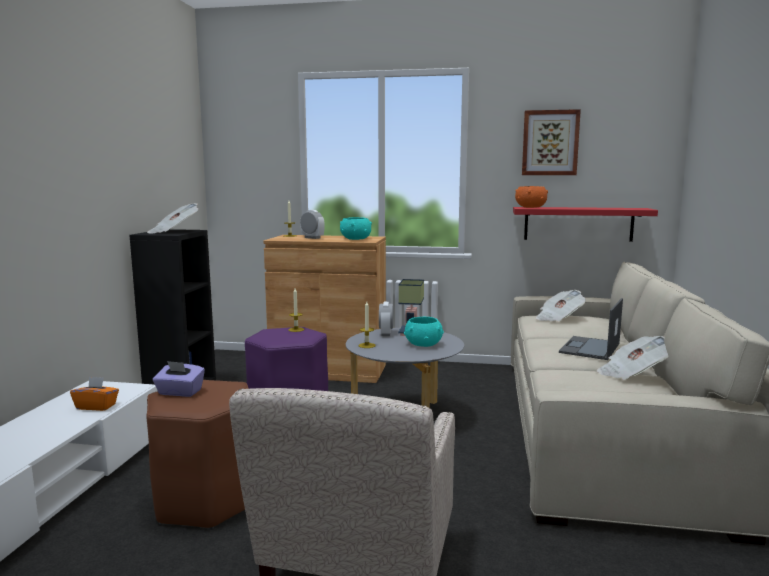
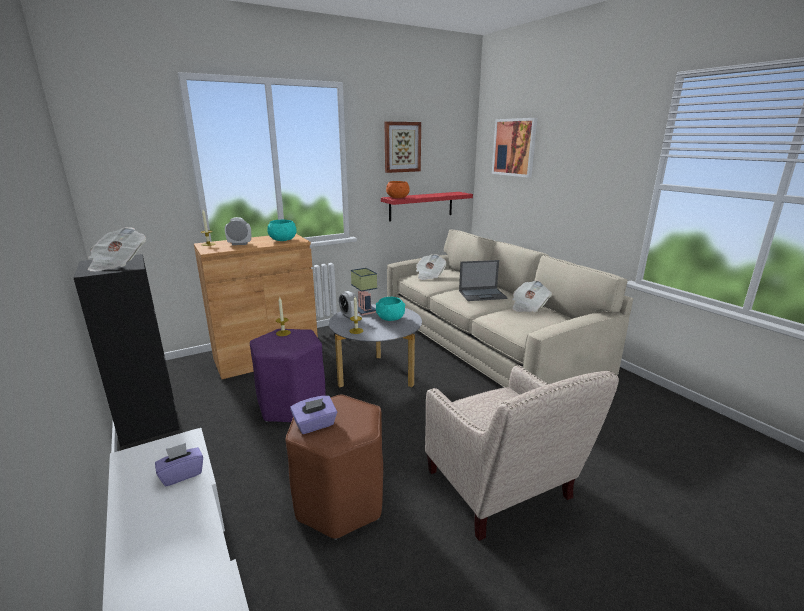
camera: 40 degrees left, 10 degrees up
(96, 406) = (182, 474): orange tissue box -> purple tissue box
(590, 348) = (483, 294): laptop -> laptop turned 90 degrees counterclockwise
(717, 136) = (514, 147): none -> picture

